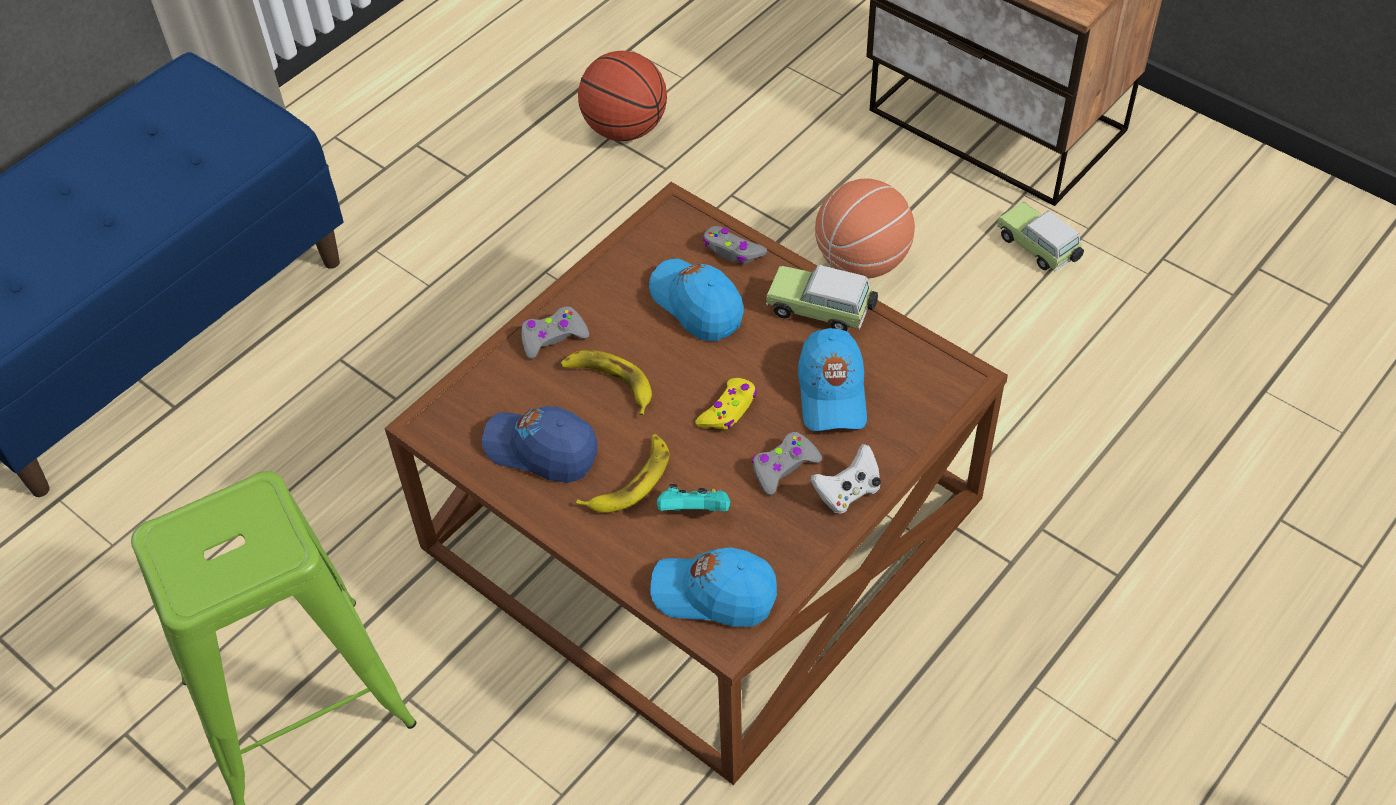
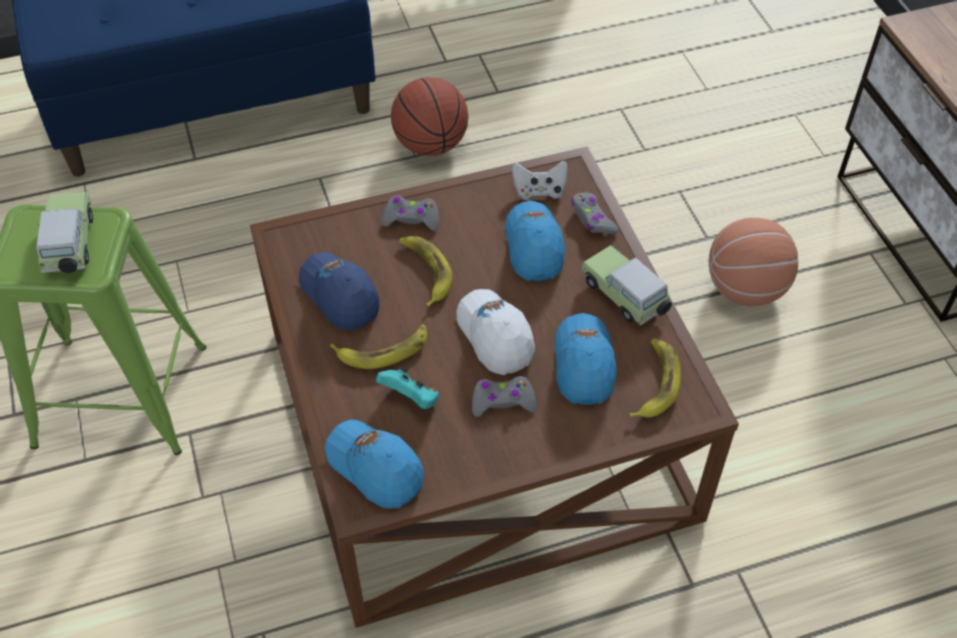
camera: 30 degrees right, 0 degrees up
(625, 129) = (635, 108): basketball -> basketball (430, 145)
(728, 410) = (495, 336): yellow game controller -> white cap
(832, 393) = (584, 364): blue cap -> blue cap turned 150 degrees clockwise
(847, 492) = (535, 447): white game controller -> white game controller (539, 191)
(908, 376) = (655, 382): none -> banana
(1039, 249) = (901, 349): toy car -> toy car (70, 246)

